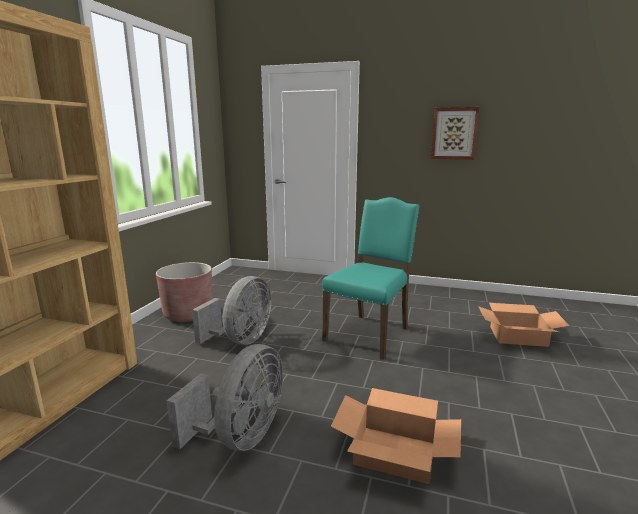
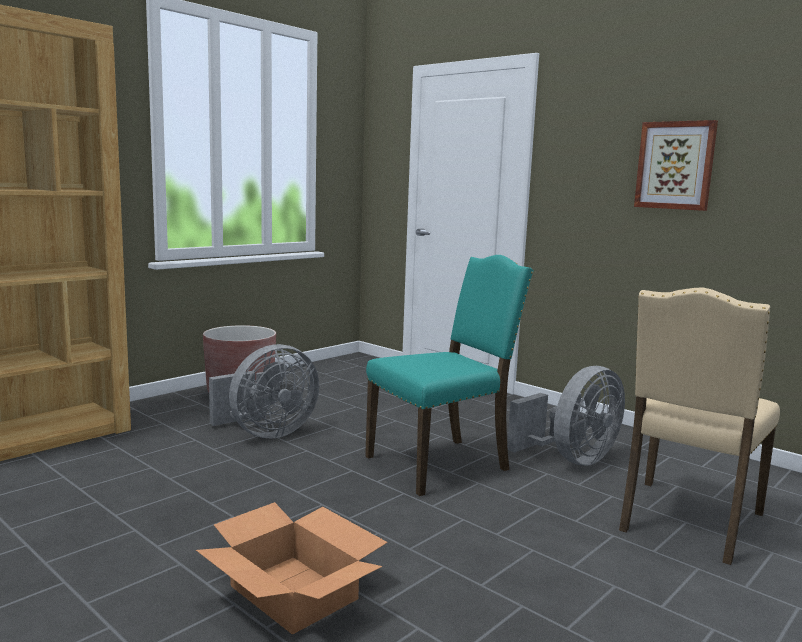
camera: 25 degrees right, 5 degrees down
(241, 437) = (147, 523): grey fan -> grey fan (572, 459)
(518, 336) = (687, 522): cardboard box -> beige chair

